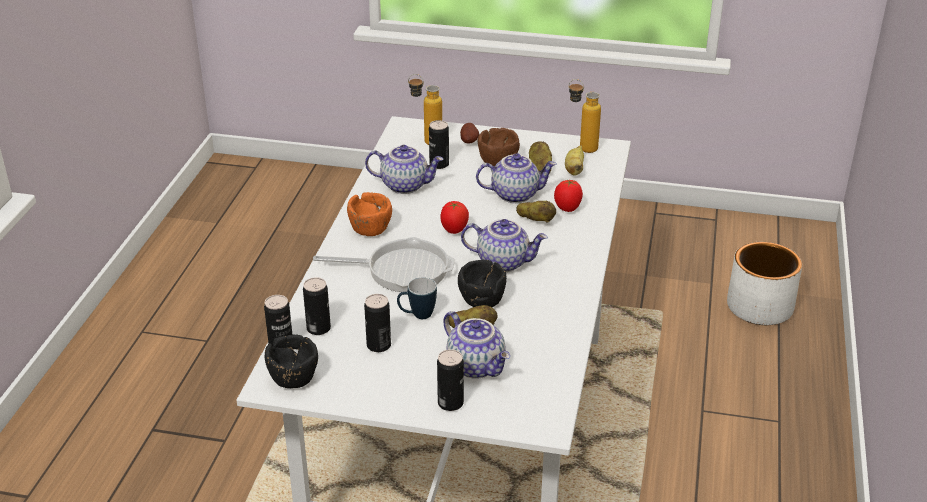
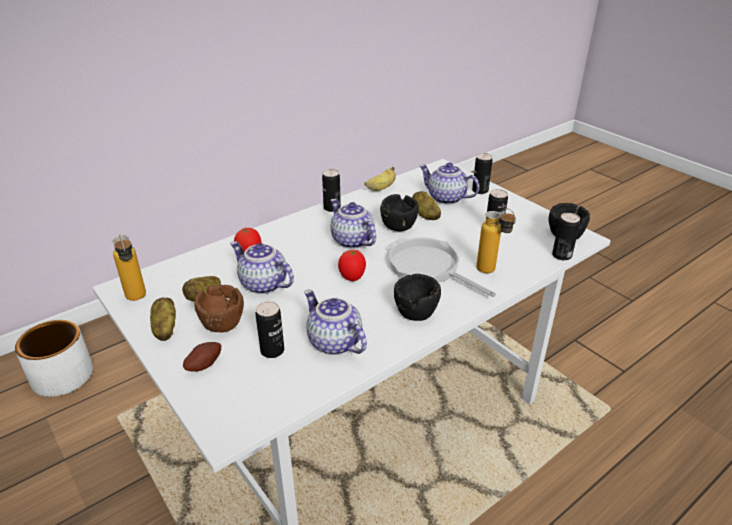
camera: 140 degrees left, 0 degrees up
(318, 328) = (526, 255): can -> can (332, 208)
(370, 230) = (416, 311): orange bowl -> black bowl
(417, 315) = (450, 235): mug -> none
(426, 141) = (240, 391): bottle -> bottle (491, 272)
(477, 366) = (445, 198): teapot -> teapot turned 60 degrees counterclockwise
(536, 220) = (285, 257): potato -> potato (165, 329)
(574, 170) = (184, 282): banana -> banana (381, 188)

